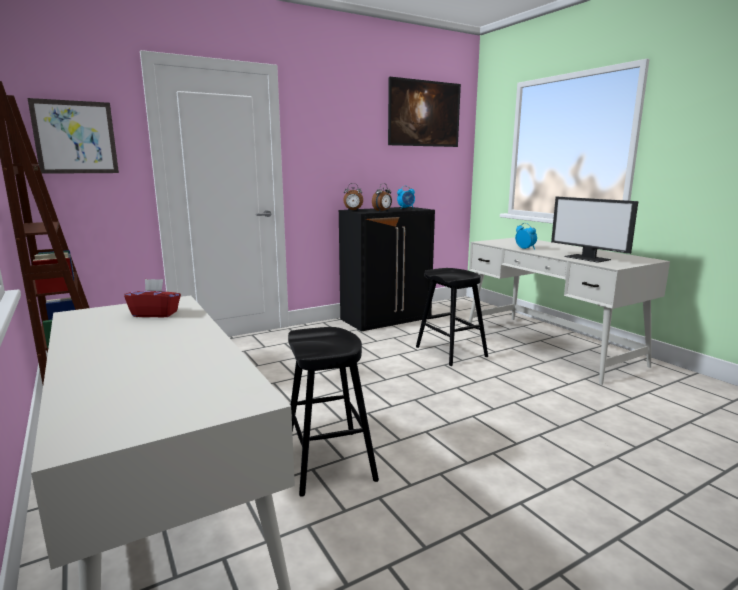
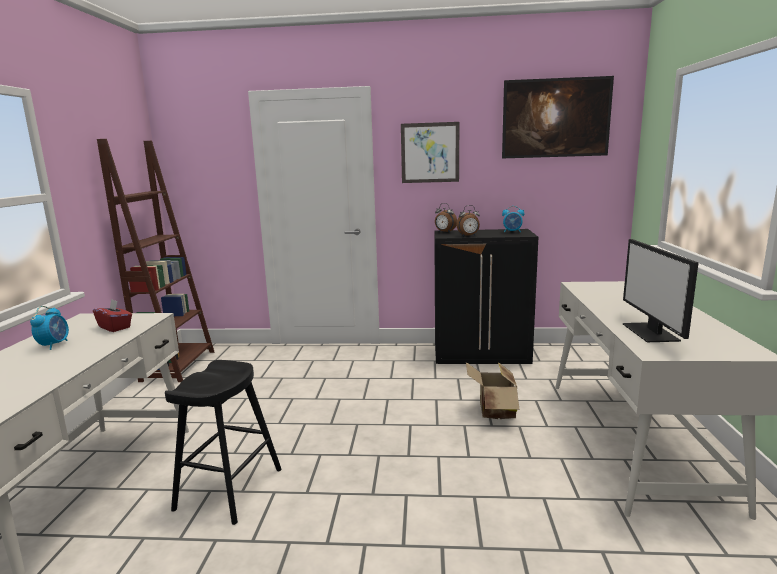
camera: 35 degrees right, 0 degrees up
(75, 137) = (201, 167): picture -> picture (430, 152)
(450, 352) = (493, 411): black stool -> cardboard box
(525, 248) = (603, 302): alarm clock -> alarm clock (54, 345)

